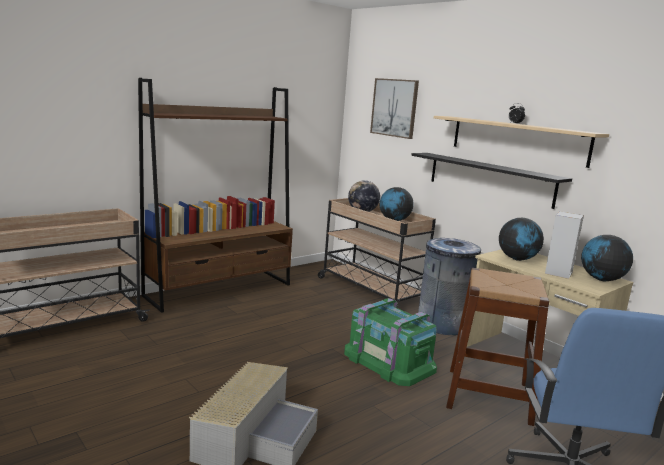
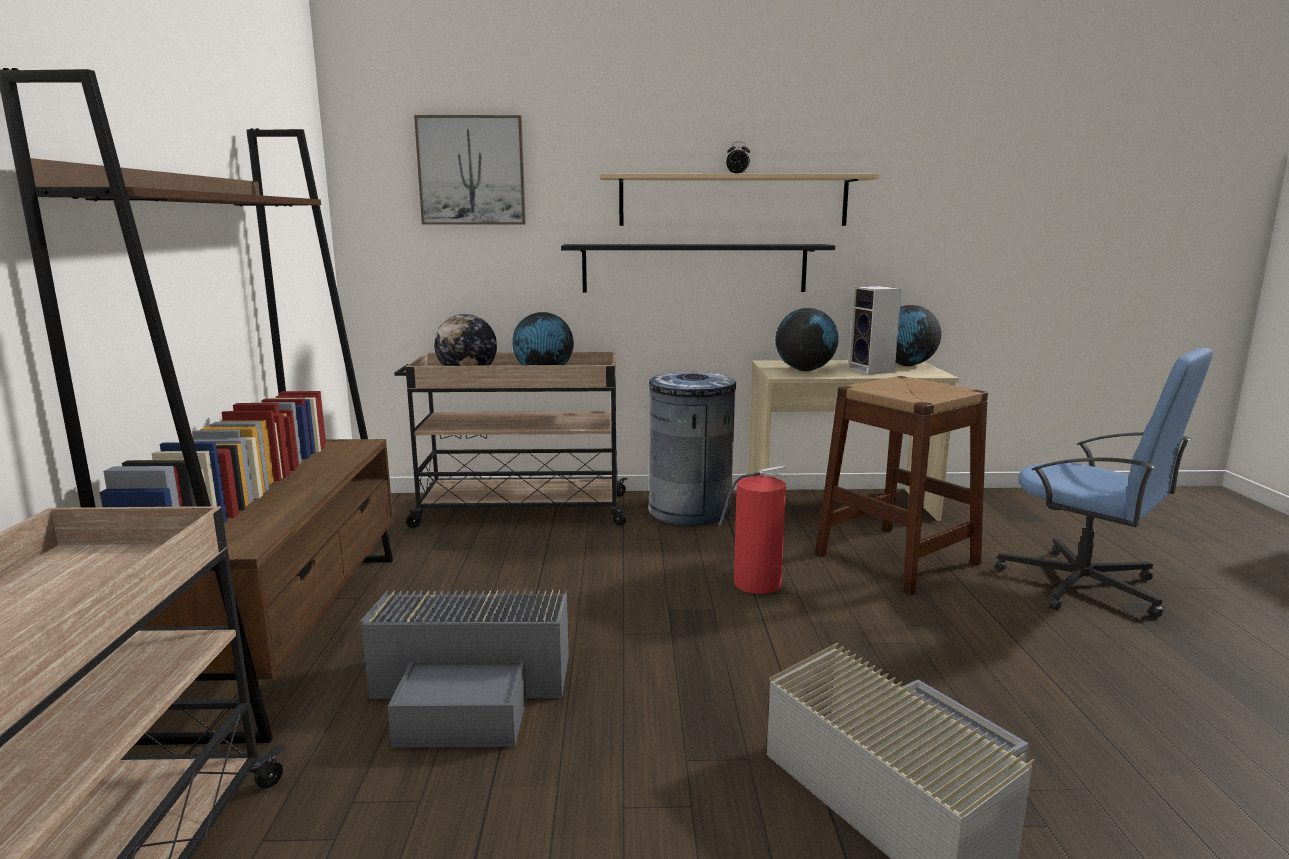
camera: 50 degrees left, 0 degrees up
(223, 330) = (472, 689): none -> grey storage box
(389, 361) = (754, 583): green storage box -> fire extinguisher

